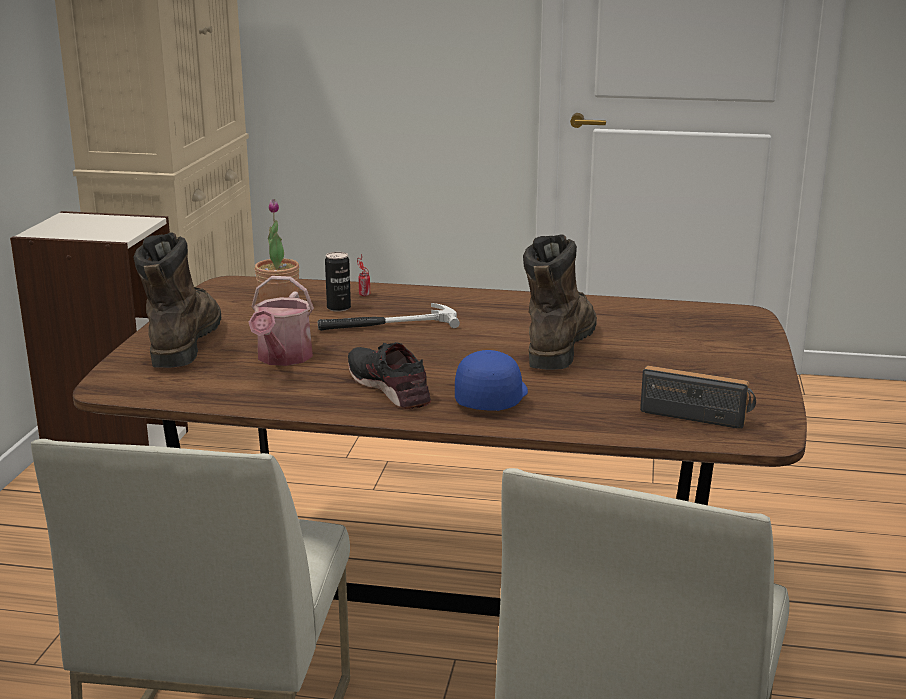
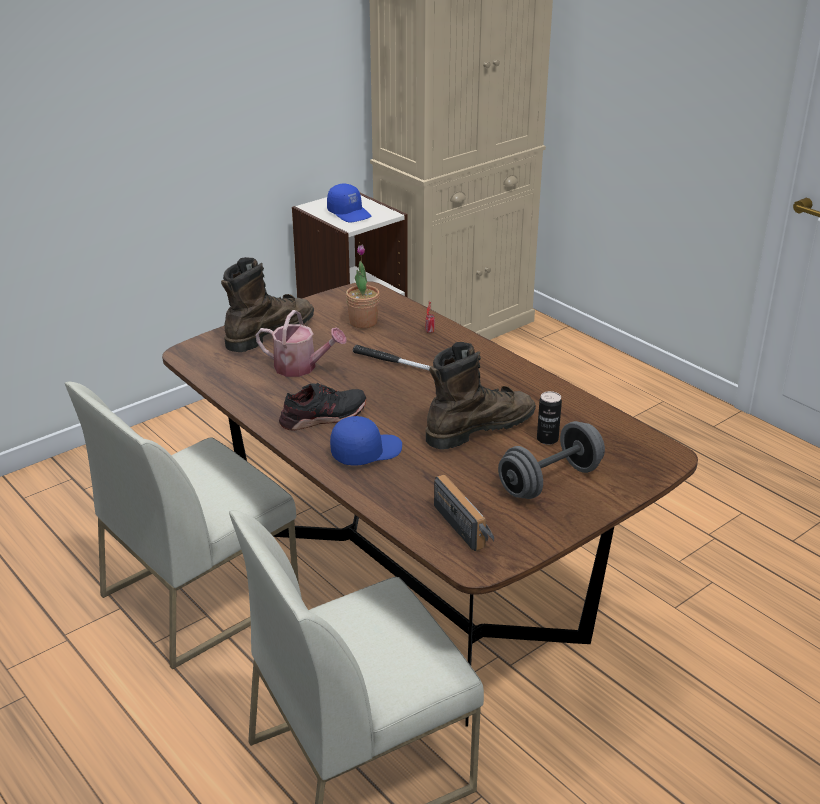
camera: 40 degrees right, 10 degrees up
(98, 228) = (350, 213): none -> blue cap
(282, 358) = (301, 367): watering can -> watering can turned 120 degrees counterclockwise
(338, 308) = (396, 337): can -> can (547, 439)
(390, 387) = (323, 417): black shoe -> black shoe turned 60 degrees clockwise
(695, 359) = (550, 481): none -> grey dumbbell

